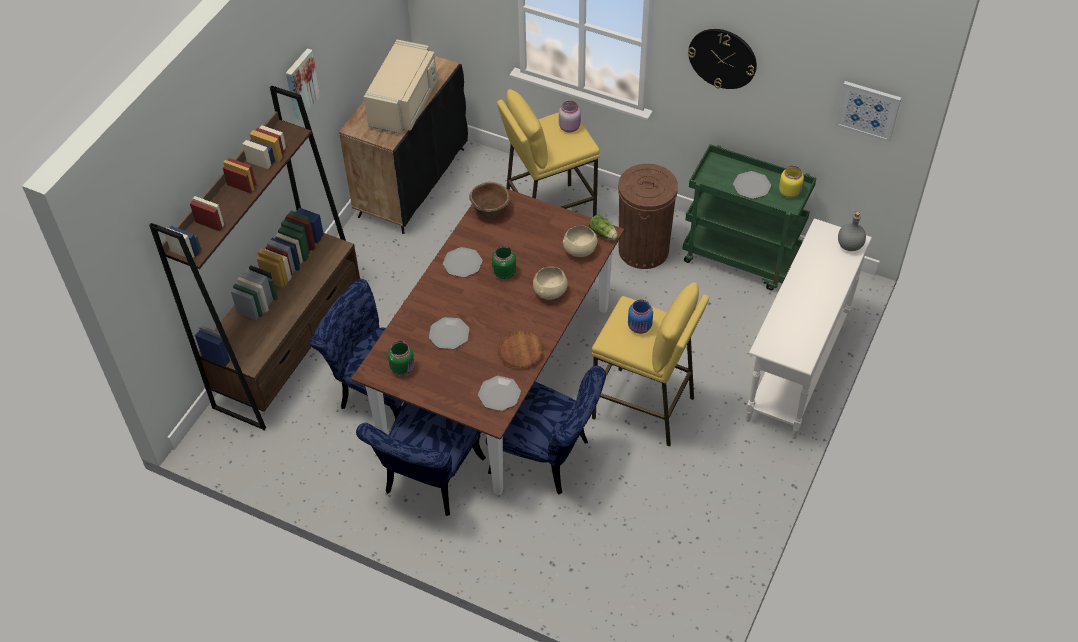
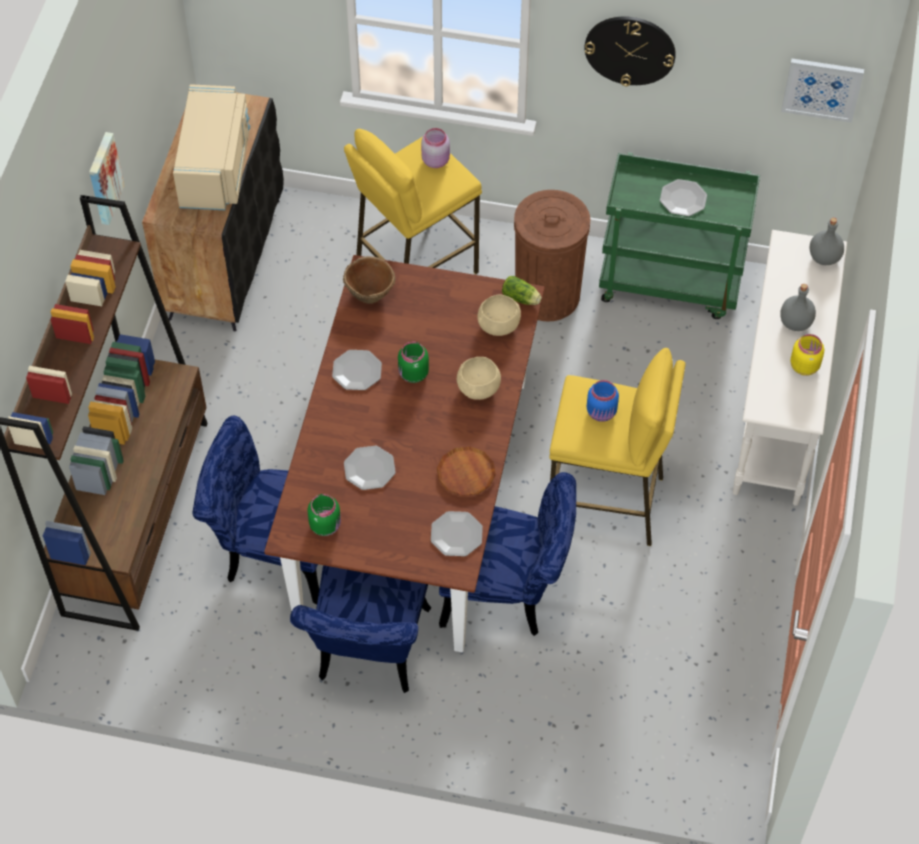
camera: 15 degrees left, 5 degrees up
(789, 192) = (731, 198): yellow jar -> yellow jar (804, 365)
(812, 288) = (795, 322): none -> grey bottle

